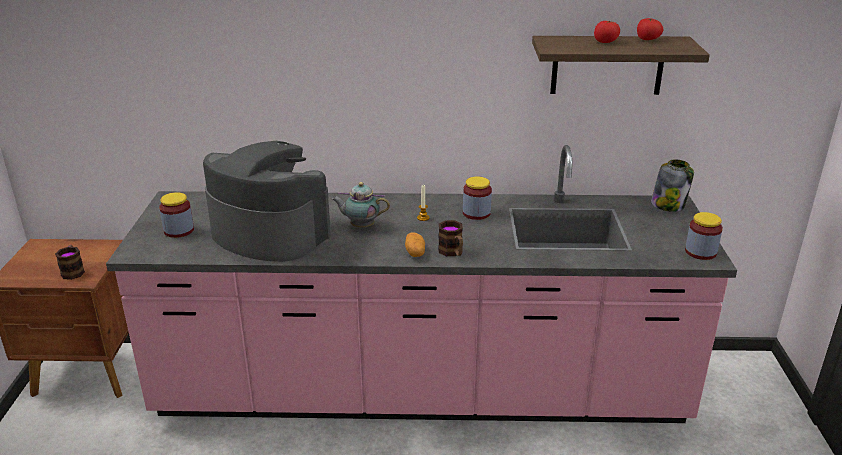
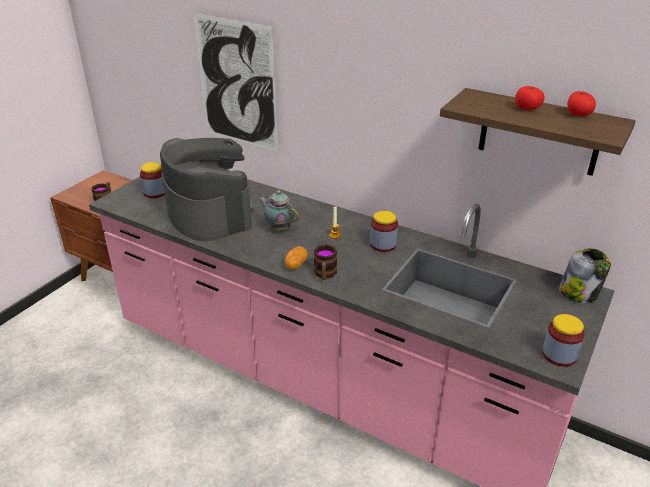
camera: 30 degrees right, 5 degrees up
(252, 81) = (237, 84): none -> picture

